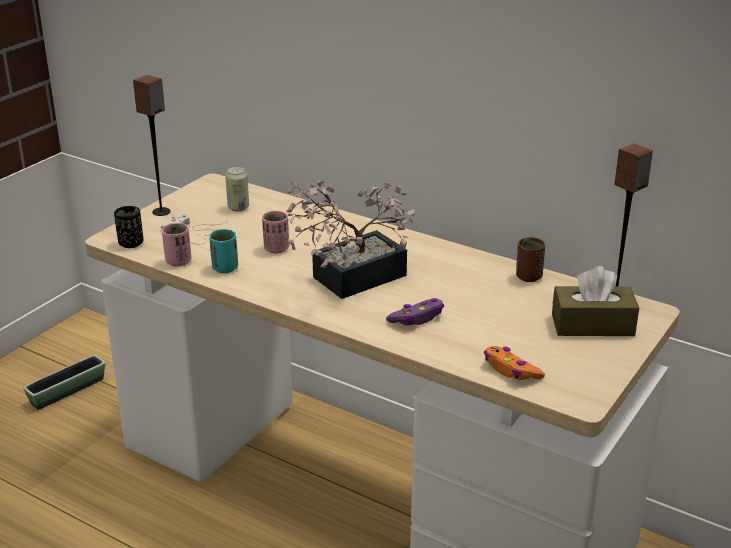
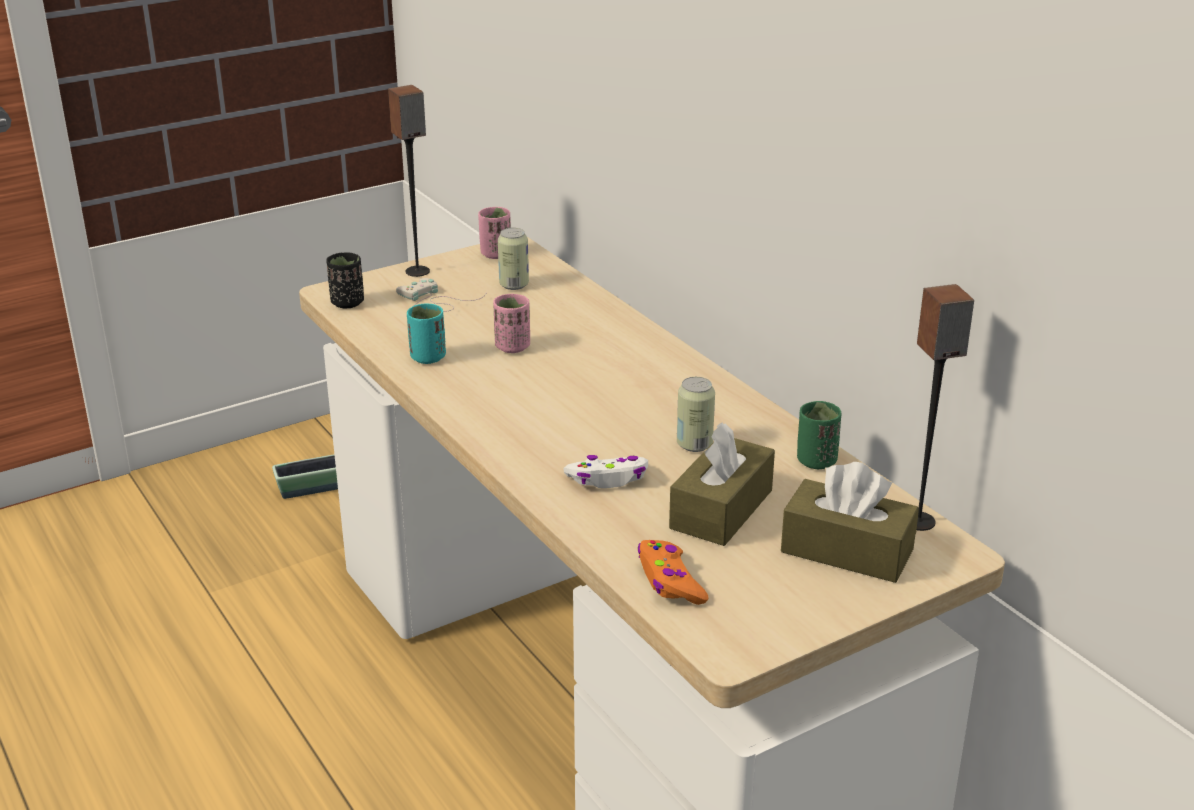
camera: 25 degrees right, 0 degrees up
(178, 261) = (381, 337): pink cup -> pink cup (495, 254)
(349, 279) = (568, 407): potted plant -> none
(417, 318) = (608, 479): purple game controller -> white game controller
(449, 284) = (694, 444): none -> can
(501, 319) = (721, 509): none -> brown tissue box
(528, 277) = (816, 461): brown cup -> green cup

